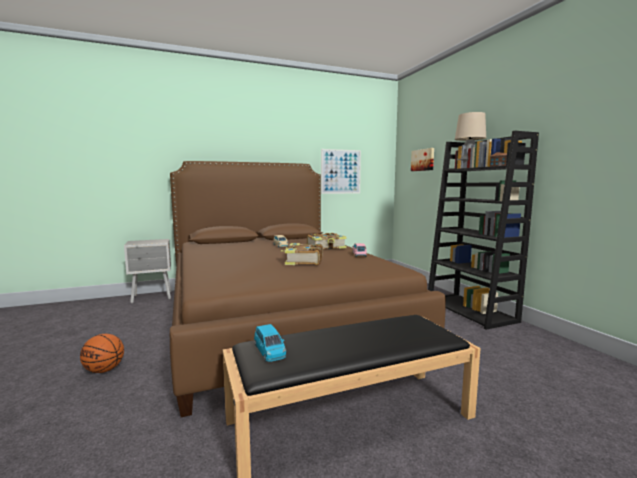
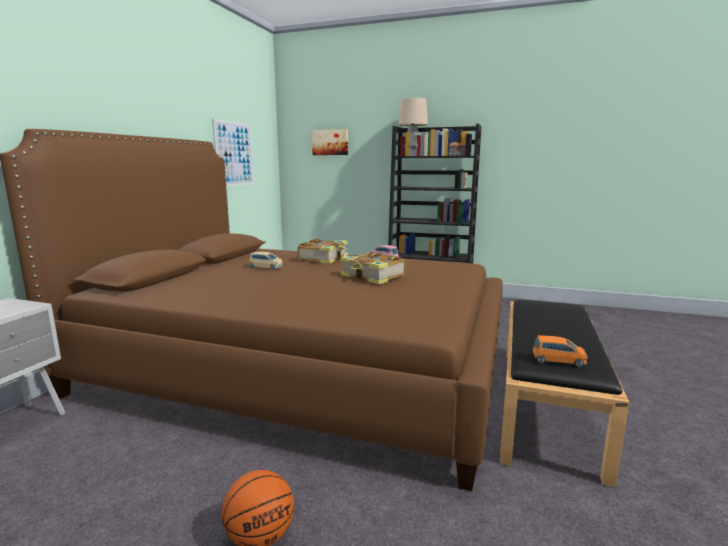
camera: 50 degrees left, 5 degrees up
(269, 352) = (558, 360): blue toy car -> orange toy car

